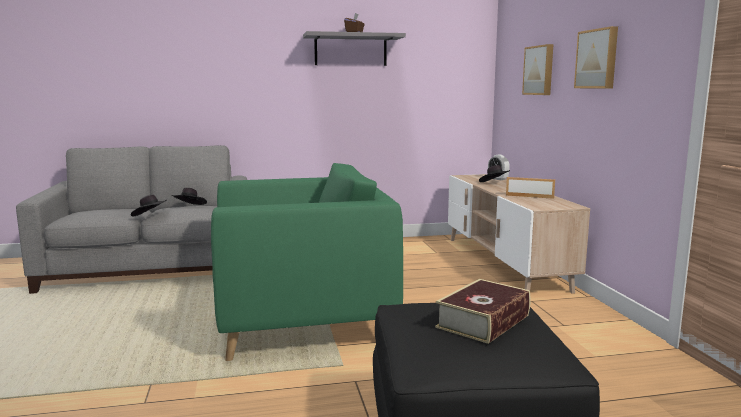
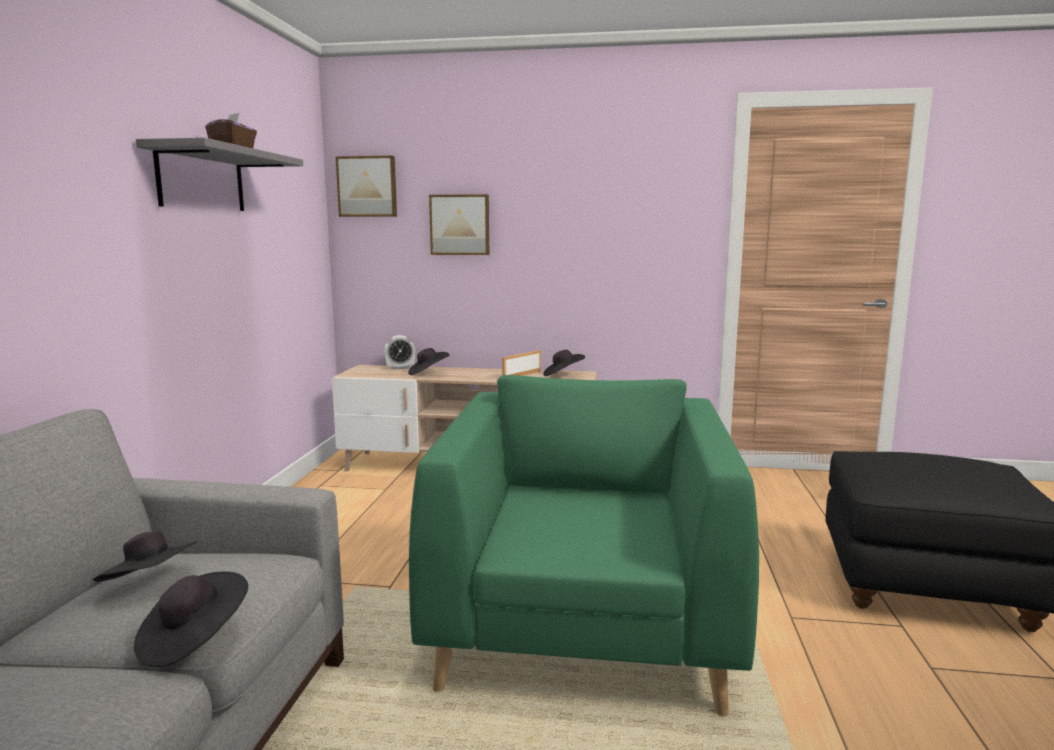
camera: 70 degrees left, 0 degrees up
(483, 321) = (941, 462): book -> none
(553, 203) = (562, 375): none -> black hat
(598, 59) = (582, 216): picture -> picture (367, 187)

